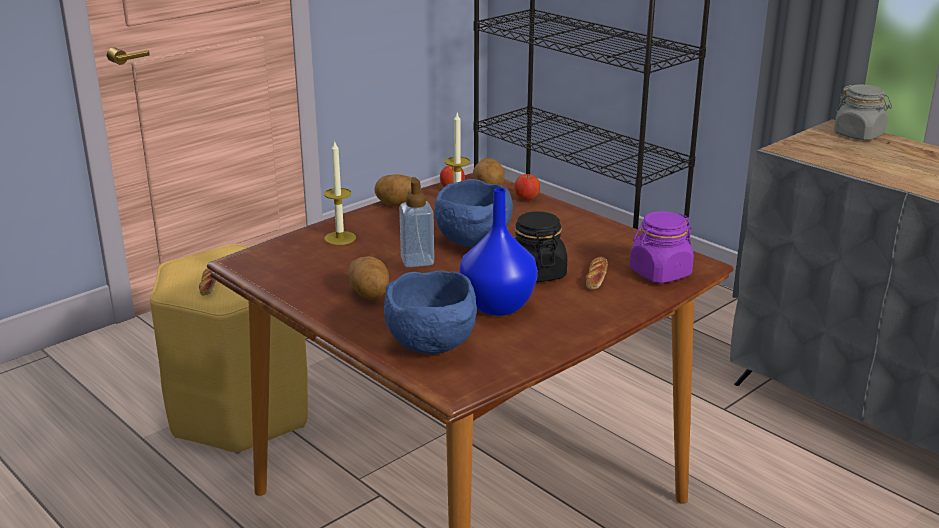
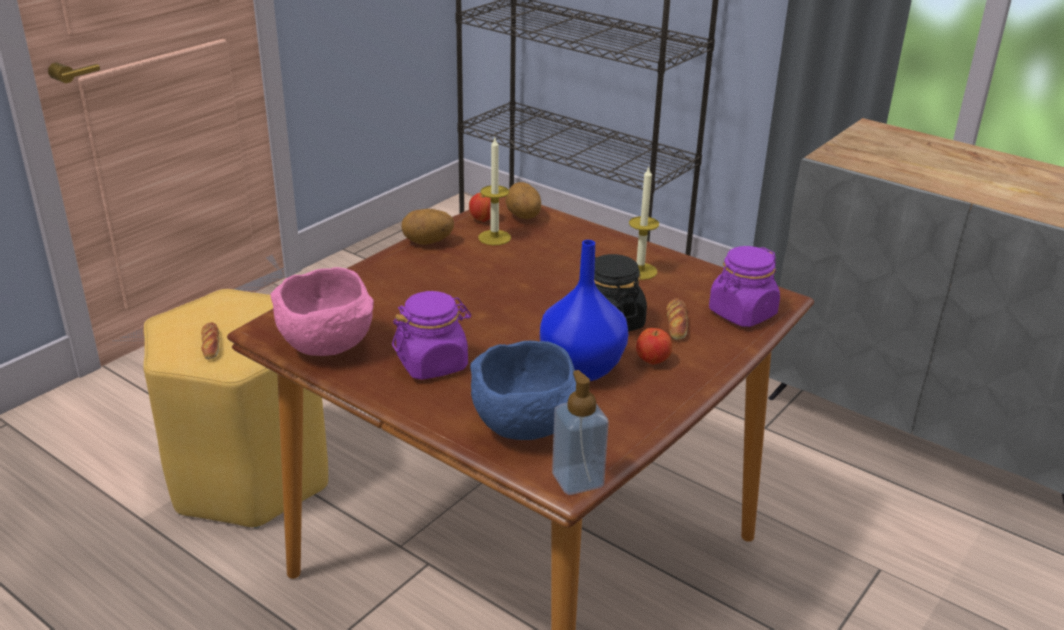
camera: 10 degrees left, 5 degrees up
(287, 276) = (330, 346): none -> pink bowl
(340, 238) = (375, 291): candle -> candle (640, 271)
(370, 294) = (432, 363): potato -> purple jar
(417, 261) = (473, 315): soap dispenser -> soap dispenser (577, 480)
(474, 243) = (529, 287): blue bowl -> none
(526, 199) = (568, 227): apple -> apple (652, 361)
(859, 135) = (897, 136): grey jar -> none

